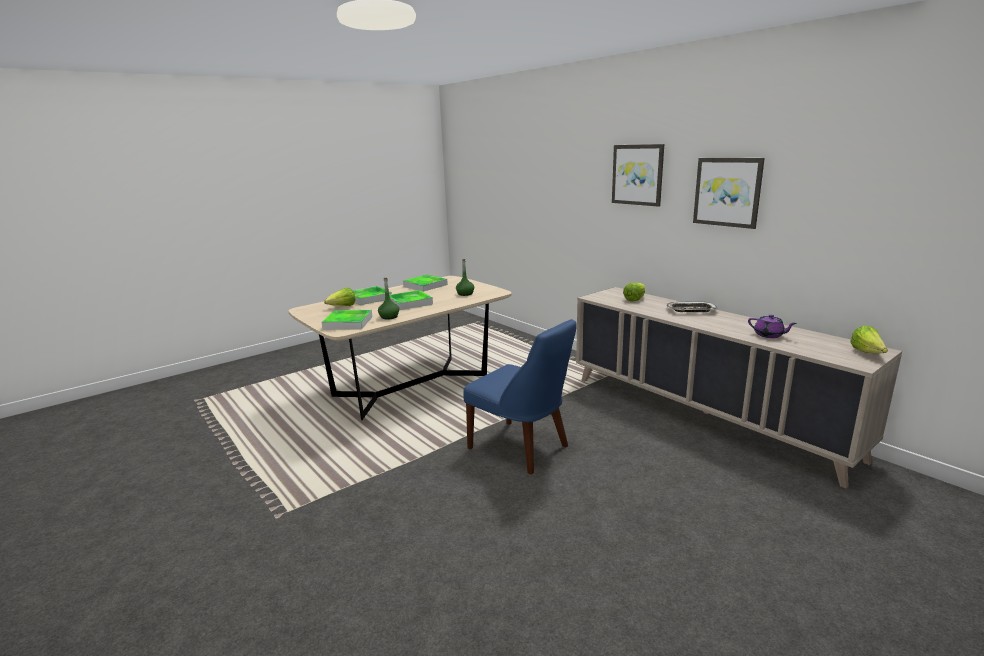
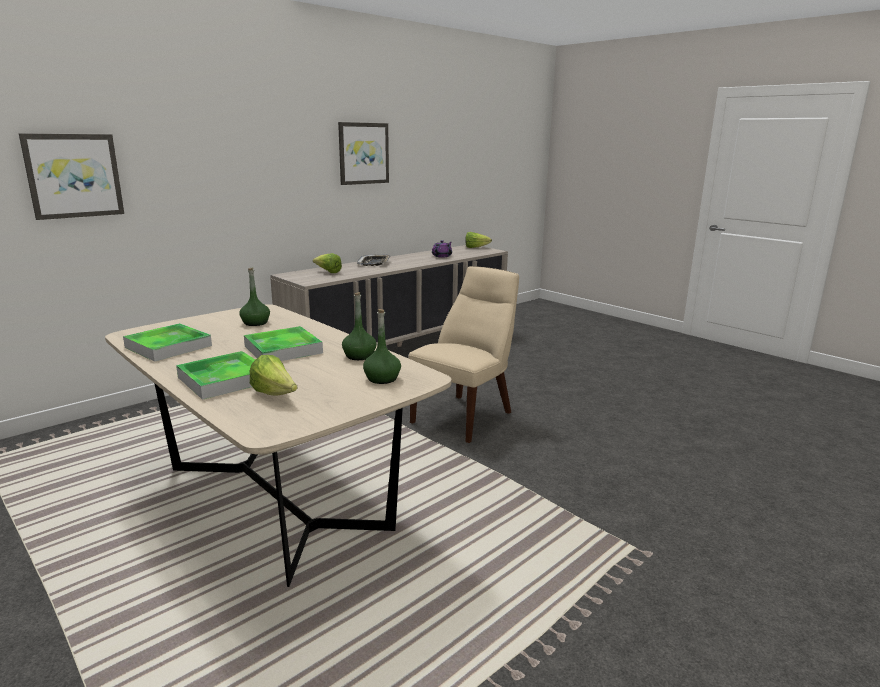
camera: 95 degrees left, 0 degrees up
(348, 323) = (382, 378): tray -> green bottle
(522, 448) = (465, 416): blue chair -> beige chair
(637, 174) = (274, 140): picture -> picture (74, 176)

